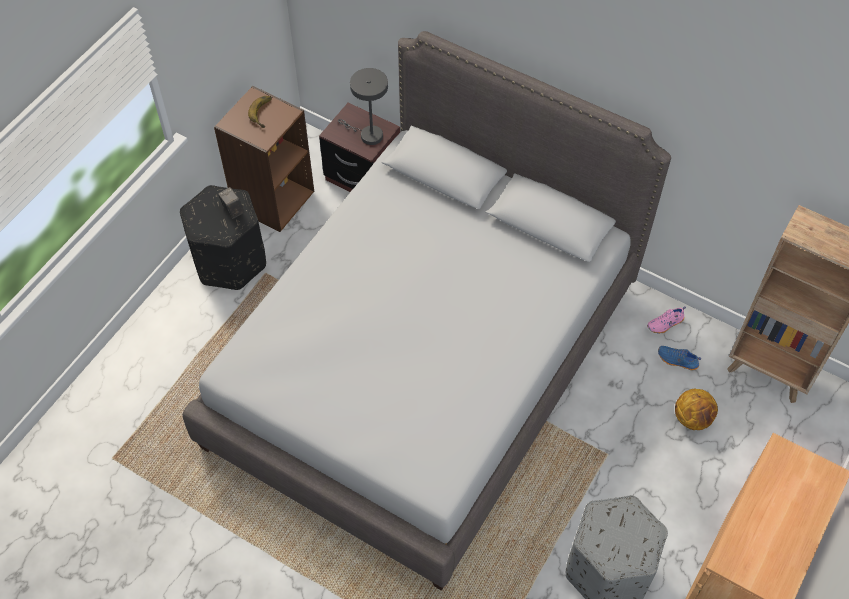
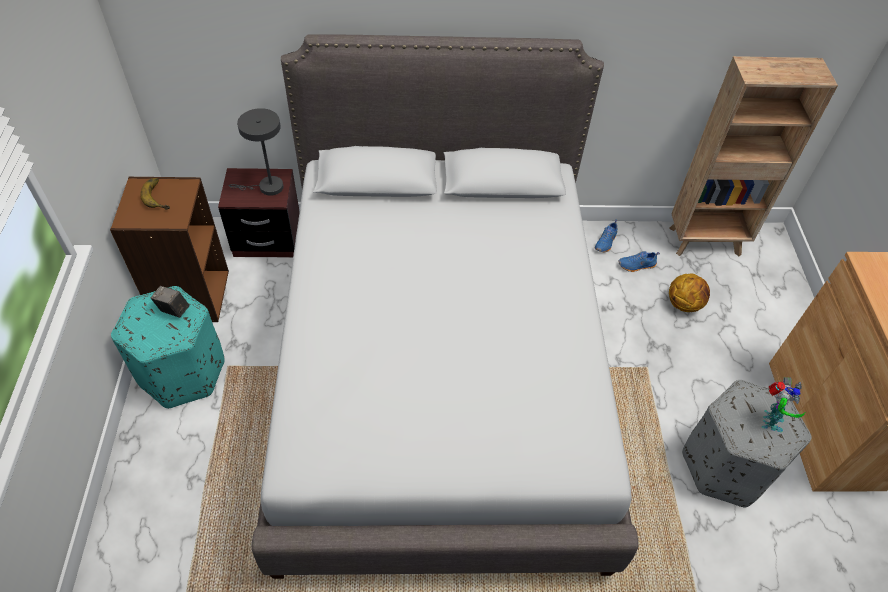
camera: 35 degrees left, 5 degrees down
(229, 261) = (182, 373): black ottoman -> turquoise ottoman
(627, 540) = (769, 421): none -> toy robot
(665, 324) = (606, 242): pink shoe -> blue shoe

